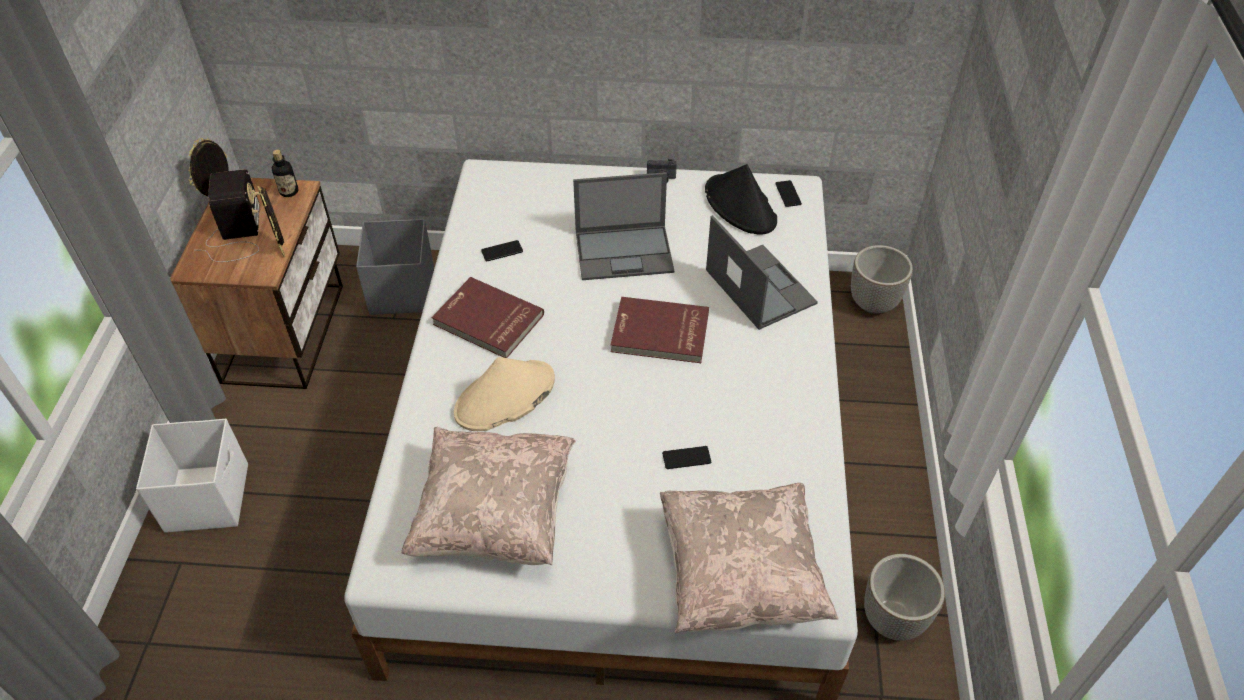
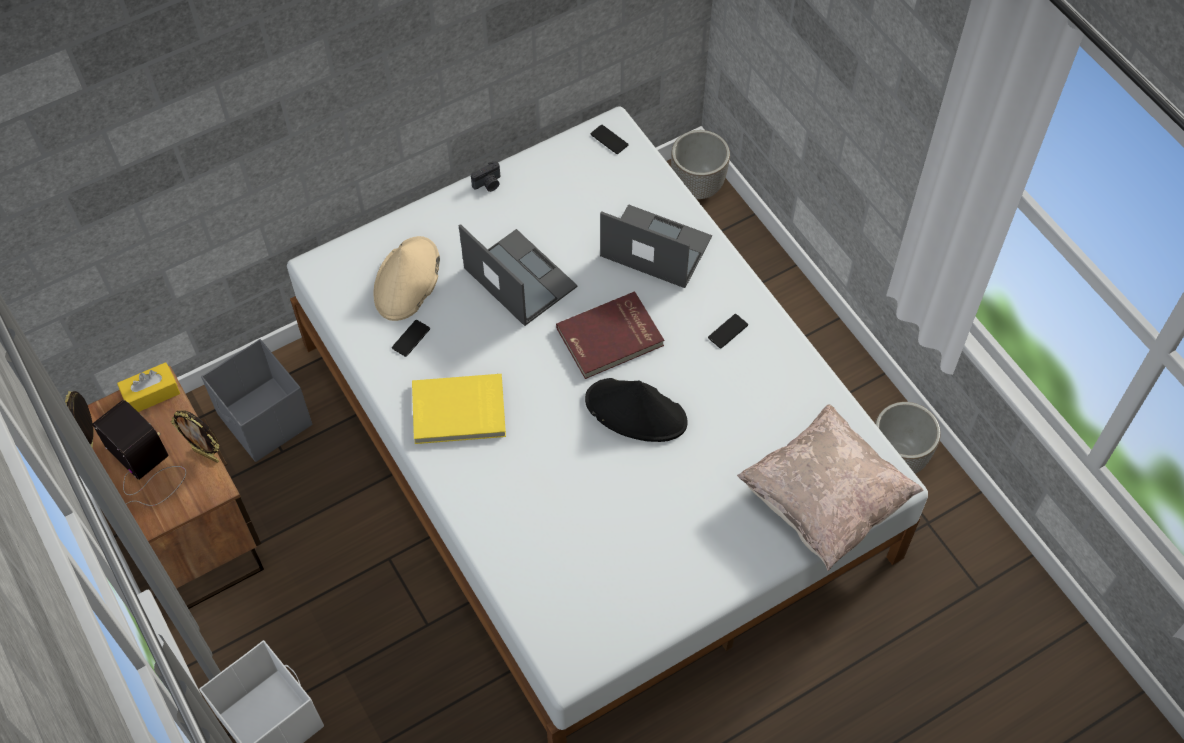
camera: 35 degrees left, 10 degrees up
(289, 191) = (151, 394): bottle -> yellow tissue box
(487, 321) = (459, 412): red book -> yellow book
(495, 516) = (614, 572): beige pillow -> none
(505, 397) = (534, 470): beige hat -> beige hat (407, 280)
(625, 252) = (518, 277): laptop -> laptop turned 90 degrees counterclockwise
(686, 458) = (716, 433): phone -> phone (728, 331)
(740, 206) = (579, 174): black hat -> black hat (636, 411)

